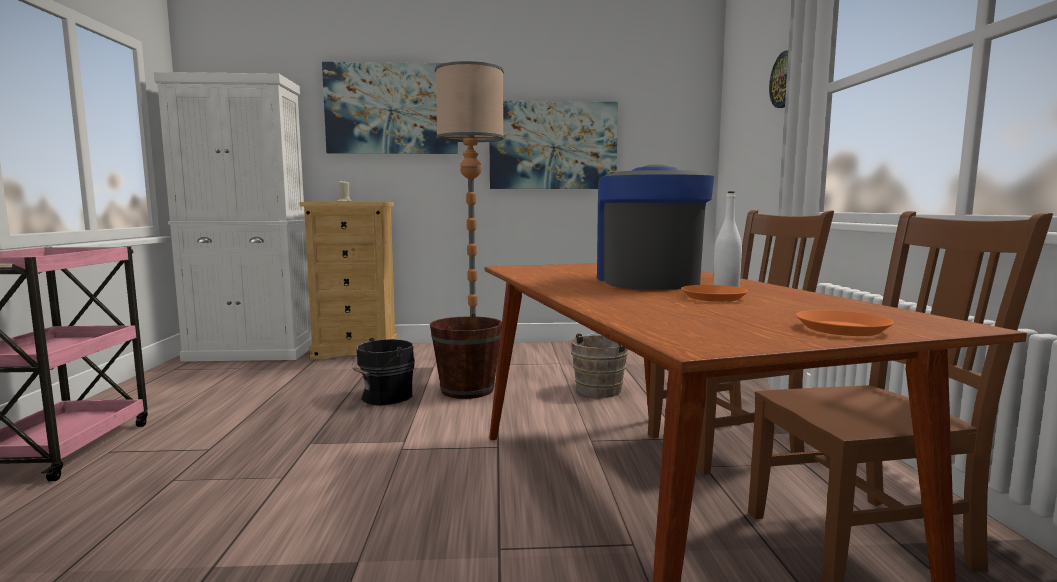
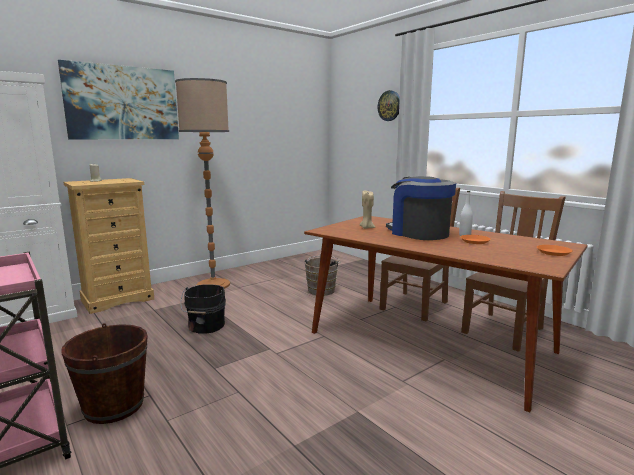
camera: 35 degrees left, 5 degrees up
(467, 390) = (250, 308): brown bucket -> brown bucket (114, 406)
(553, 146) = (241, 133): picture -> none
(586, 270) = (366, 228): none -> beige candle

